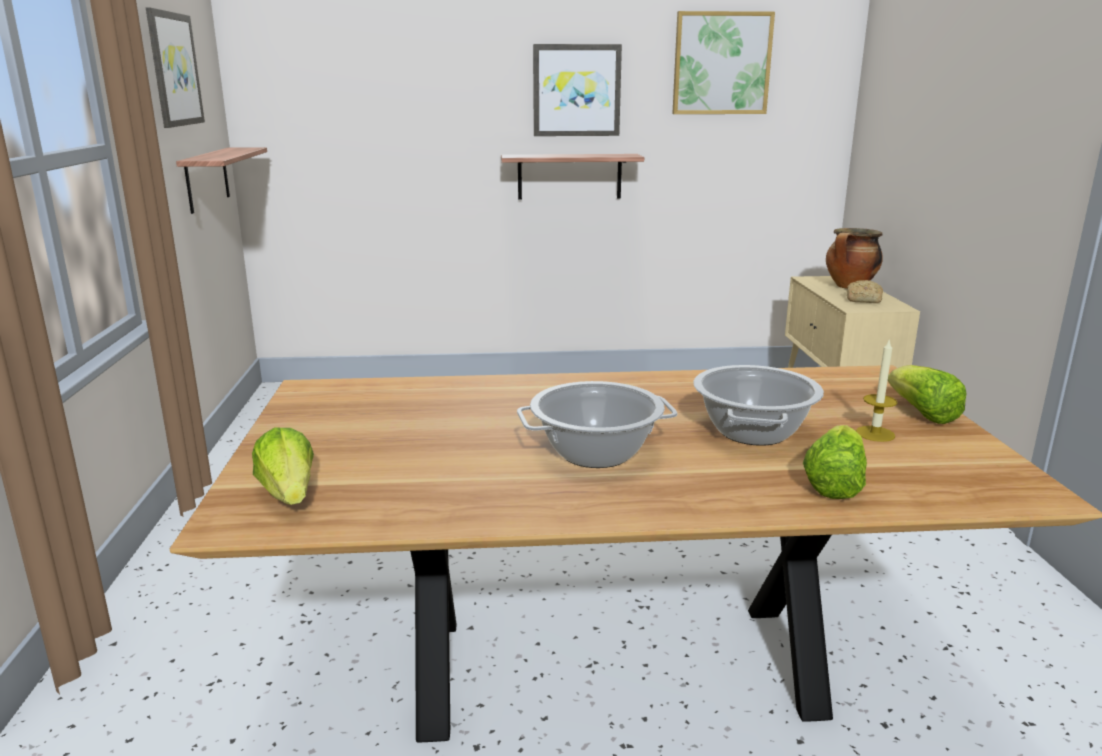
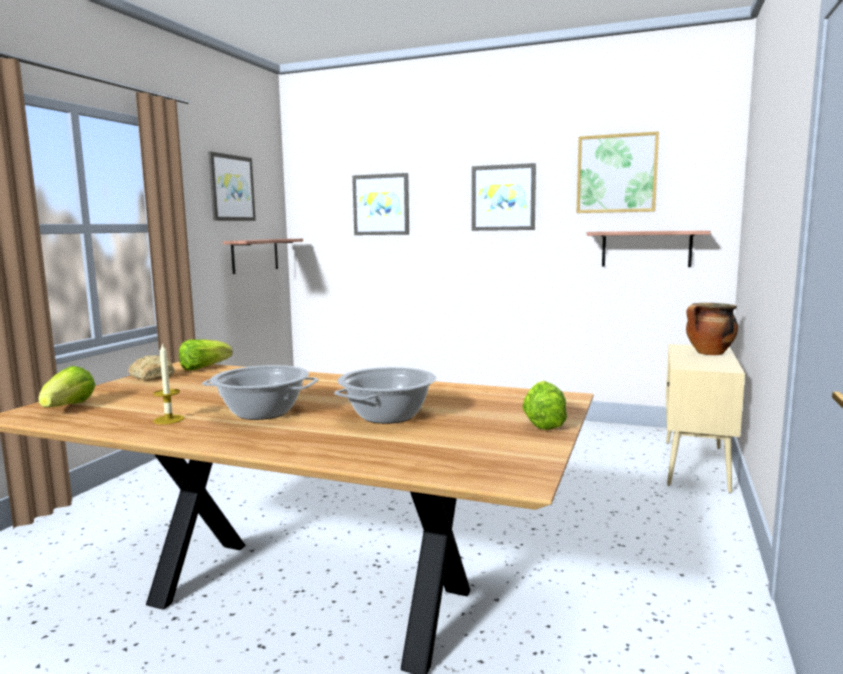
camera: 25 degrees right, 10 degrees down
(393, 95) = (381, 204): none -> picture
(569, 176) = (498, 260): shelf -> shelf (646, 249)
(834, 484) = (376, 449): lettuce -> lettuce (204, 368)
(862, 300) = (702, 362): bread -> bread (152, 377)
(875, 434) = (475, 428): candle -> candle (169, 419)

